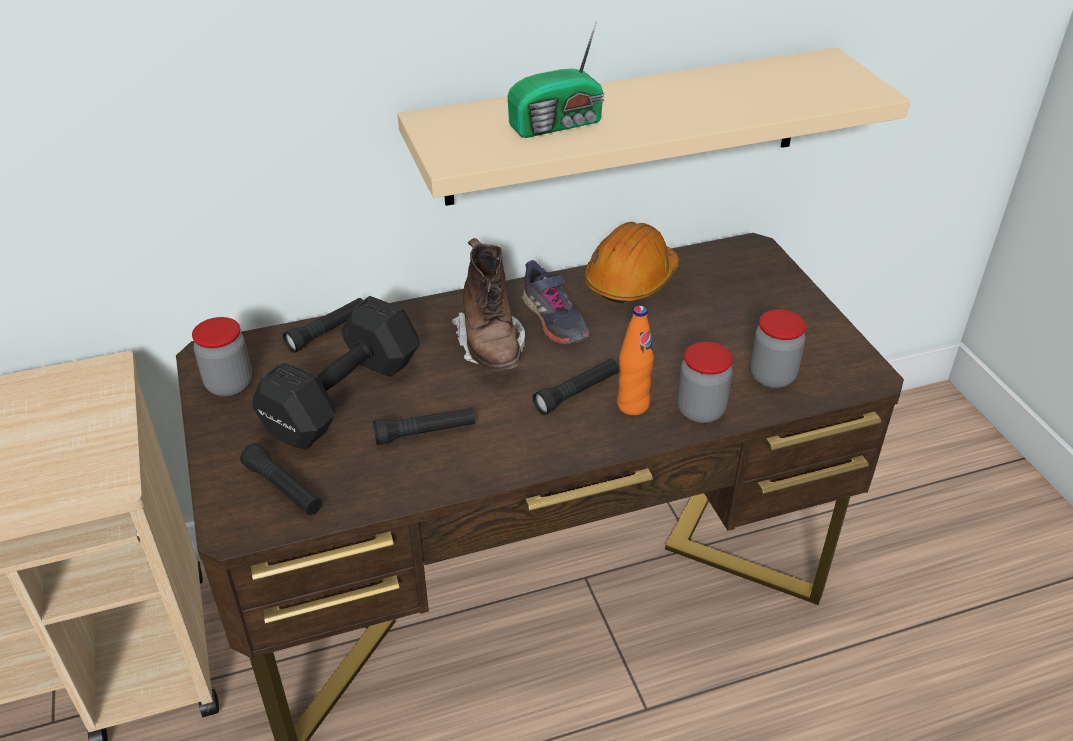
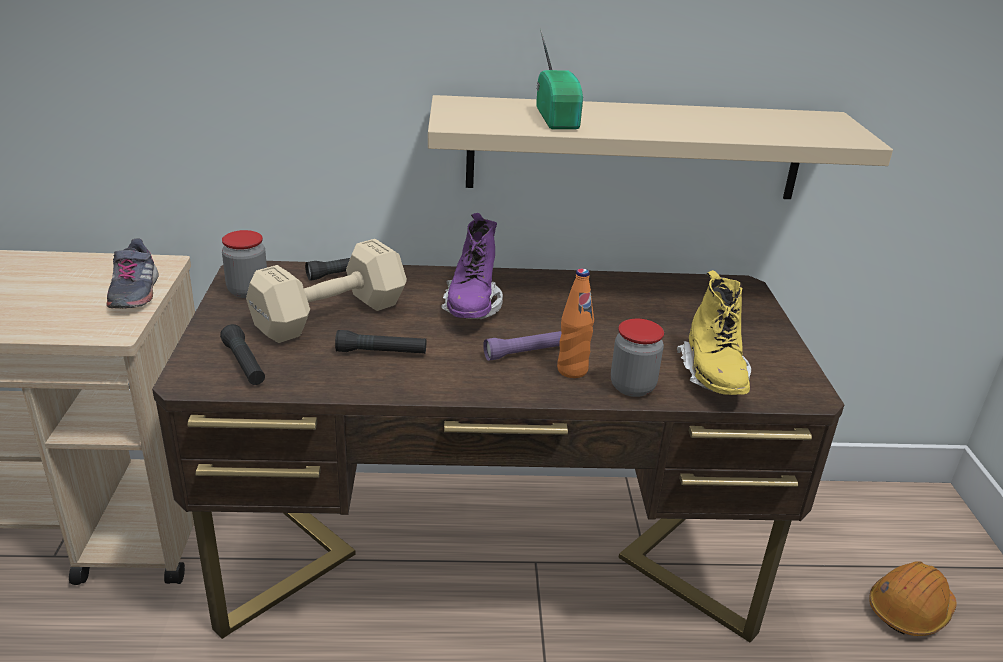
camera: 15 degrees right, 10 degrees down
(339, 399) = (326, 316): black dumbbell -> beige dumbbell
(491, 346) = (471, 307): brown boot -> purple boot
(553, 319) = (535, 300): grey shoe -> grey shoe (133, 292)
(559, 124) = (558, 118): radio -> radio turned 90 degrees counterclockwise
(577, 393) = (527, 352): black flashlight -> purple flashlight
(631, 280) = (619, 287): orange hard hat -> orange hard hat (909, 610)
(772, 376) = (713, 376): jar -> yellow boot

